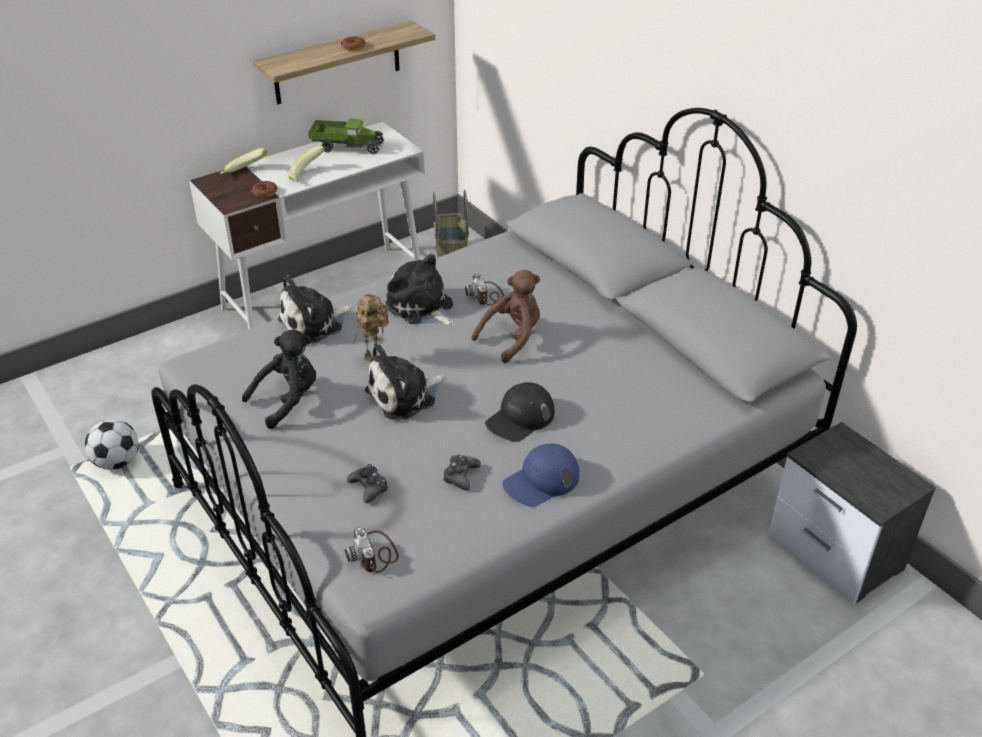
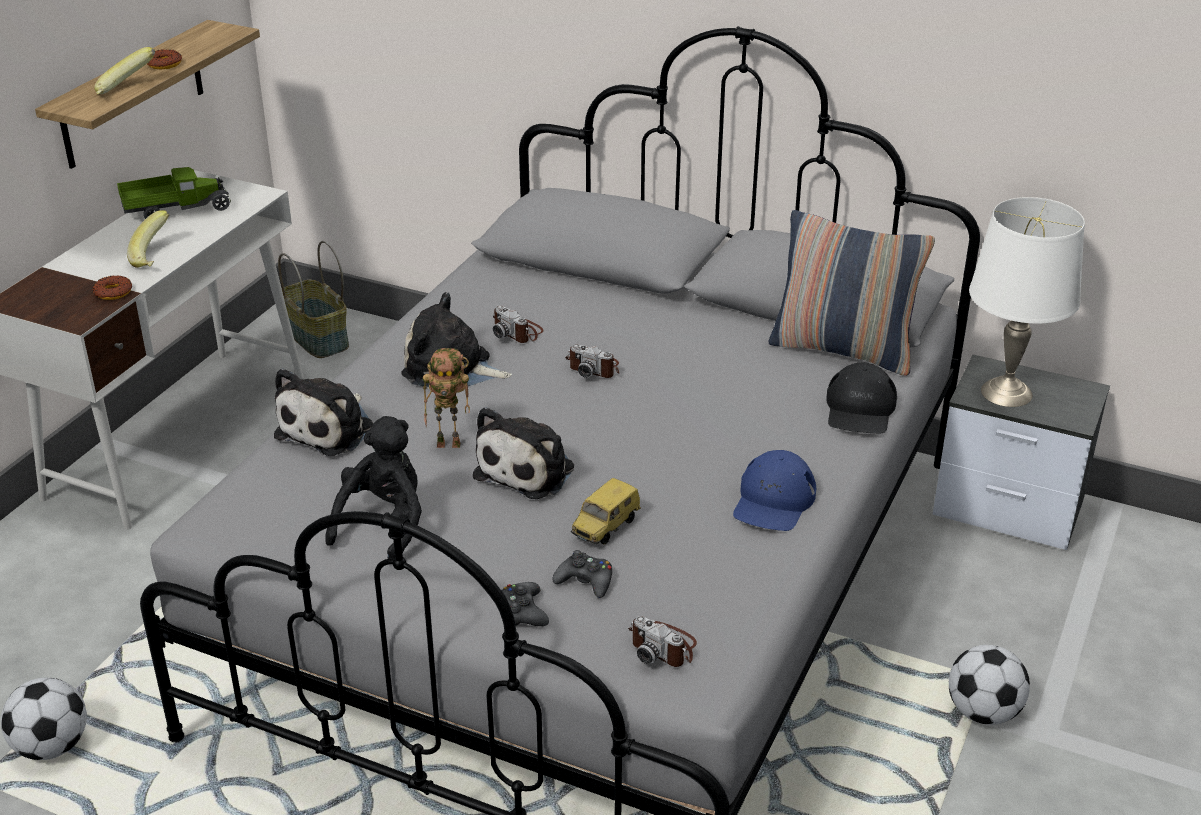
camera: 30 degrees left, 5 degrees down
(245, 173) = (58, 278): banana -> banana (126, 91)
(415, 456) = (606, 528): none -> toy car
(461, 476) = (680, 529): black game controller -> black game controller (523, 612)
(512, 338) = (594, 367): brown plush toy -> camera
(520, 418) = (687, 447): black cap -> black cap (860, 409)
(682, 698) = (983, 712): none -> football
(699, 385) = (843, 350): none -> pillow
(841, 462) = (1007, 393): none -> white table lamp

